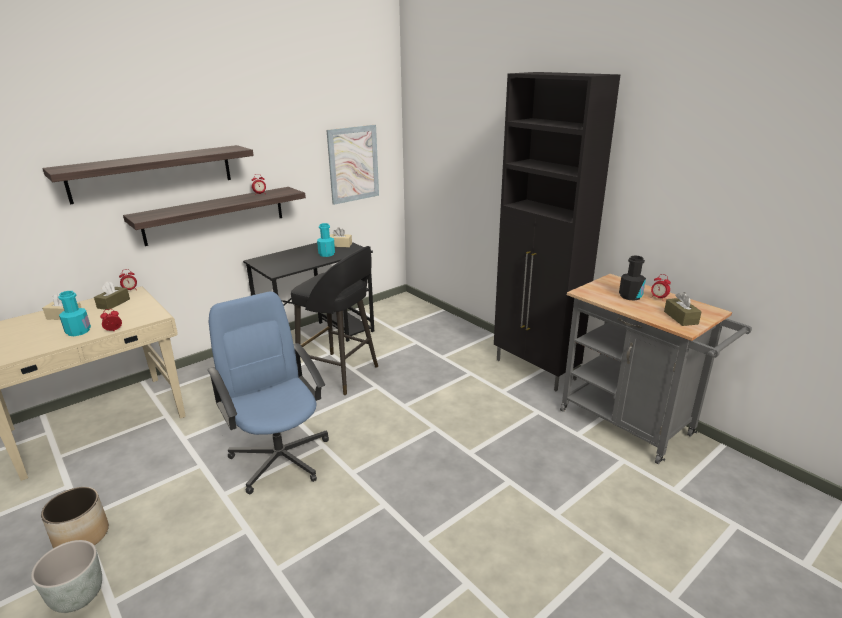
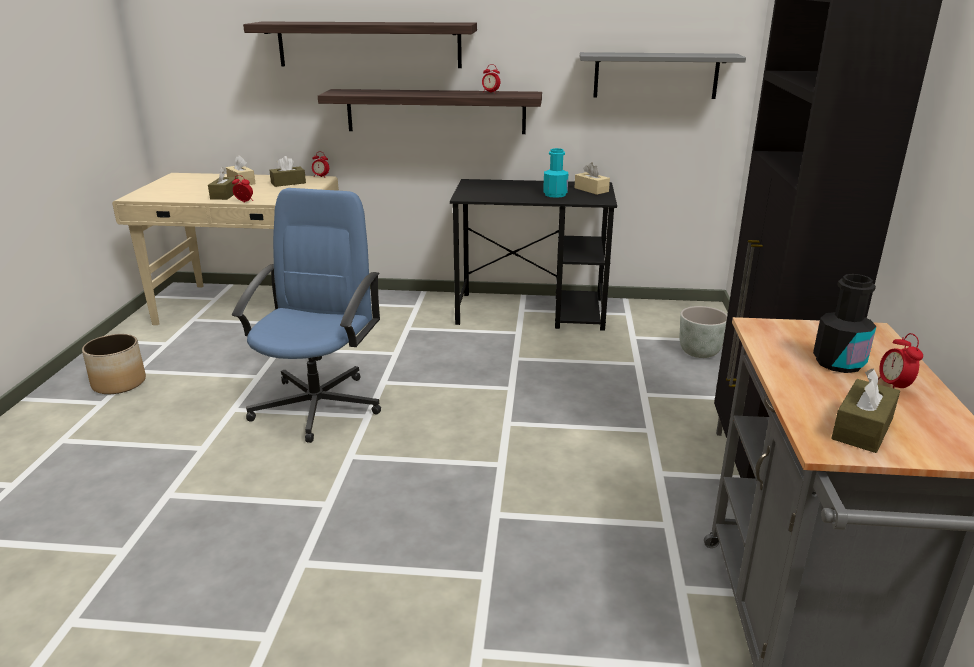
camera: 45 degrees right, 0 degrees up
(78, 331) = (225, 195): turquoise bottle -> brown tissue box
(78, 596) = (57, 422): grey planter -> grey planter (699, 352)
(340, 374) = (494, 357): black stool -> none
(353, 164) = (655, 75): picture -> grey shelf

